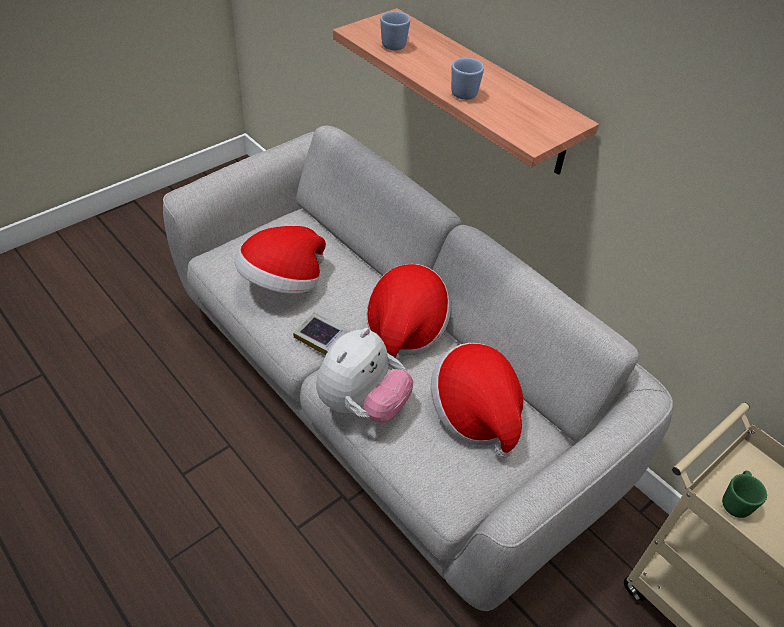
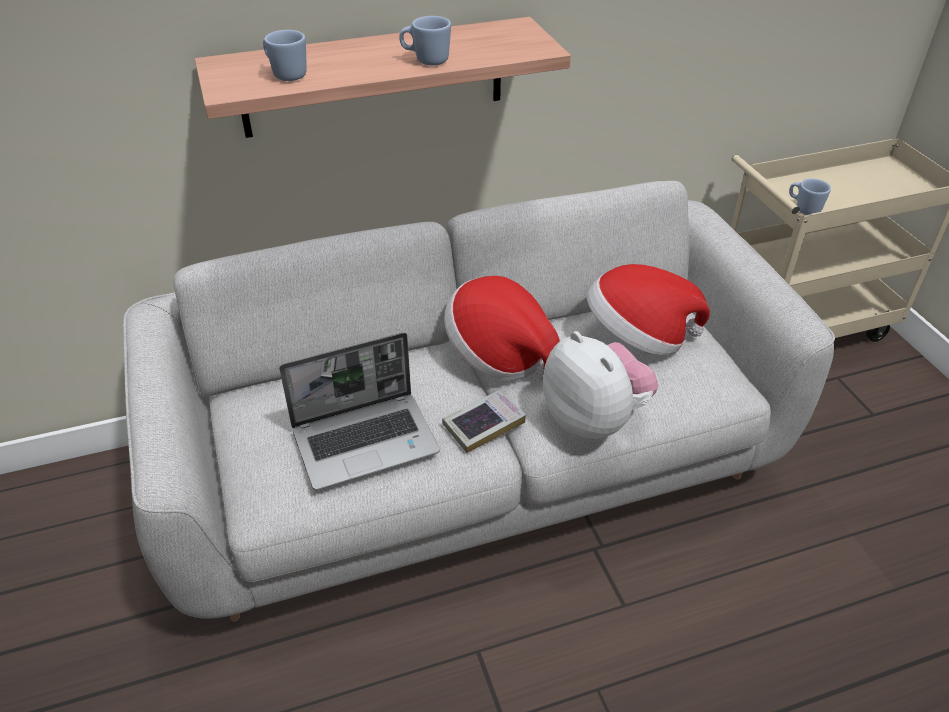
camera: 65 degrees left, 5 degrees down
(282, 283) = (366, 440): hat -> laptop
(735, 501) = (803, 209): green mug -> blue mug

